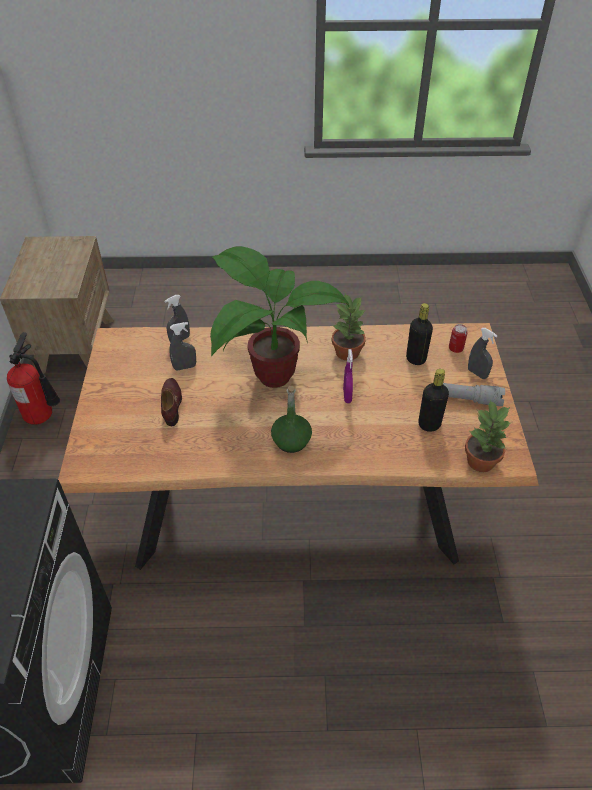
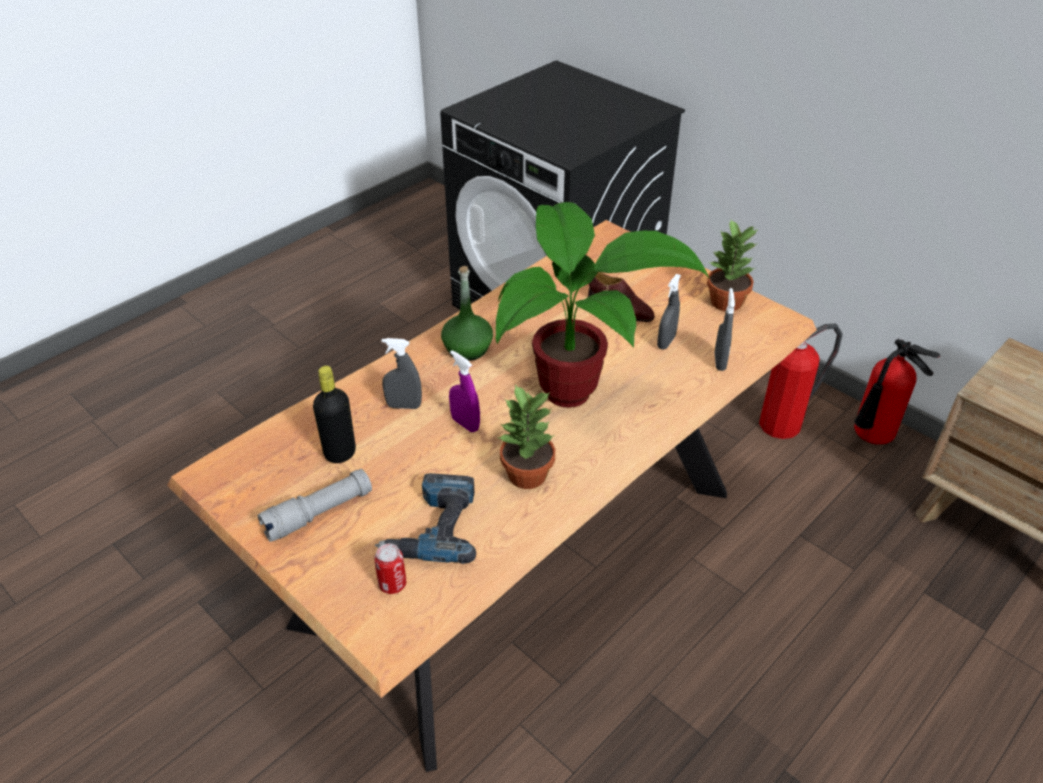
camera: 135 degrees right, 5 degrees down
(61, 459) = (783, 422): none -> fire extinguisher
(416, 359) = (433, 527): black bottle -> power drill
(477, 373) = (330, 563): grey spray bottle -> grey spray bottle (404, 406)
(481, 461) = (248, 451): potted plant -> potted plant (726, 302)

